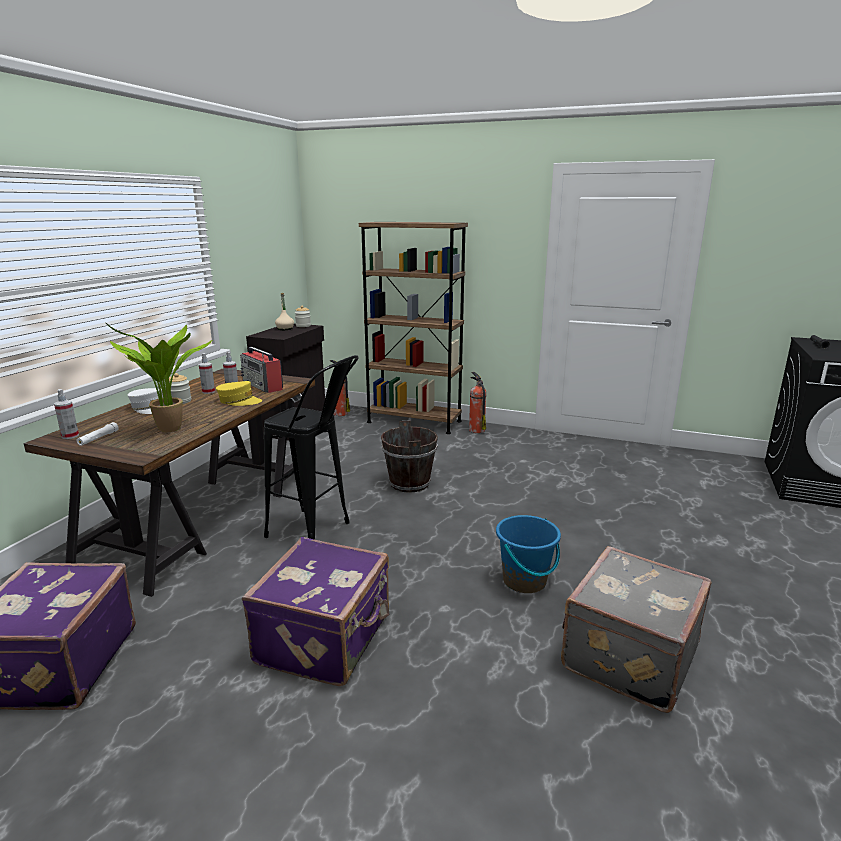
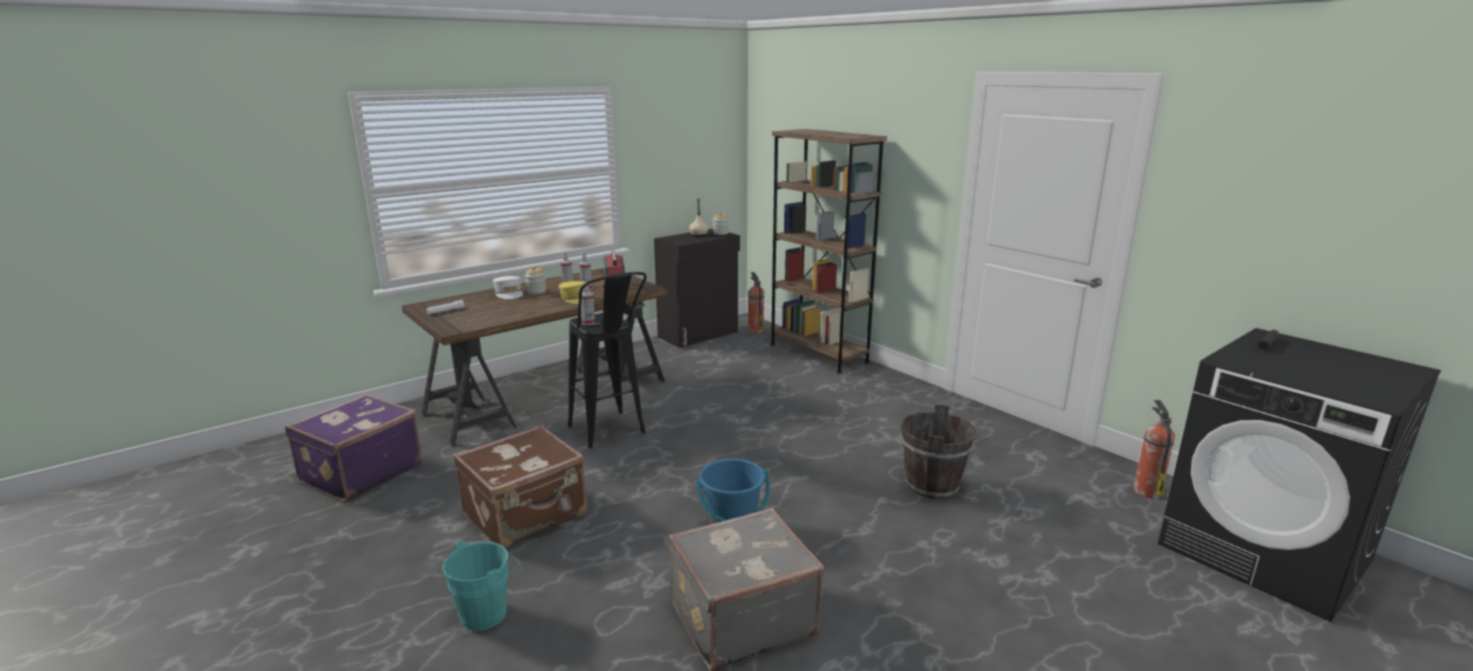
camera: 30 degrees right, 0 degrees up
(70, 436) = (432, 306): spray bottle -> spray bottle (588, 323)
(171, 430) = (496, 314): potted plant -> none
(326, 639) = (527, 515): purple suitcase -> brown suitcase
(408, 758) = (488, 612): none -> turquoise bucket
(409, 483) = (738, 412): brown bucket -> brown bucket (931, 485)
(476, 430) = (874, 375): fire extinguisher -> fire extinguisher (1146, 490)

